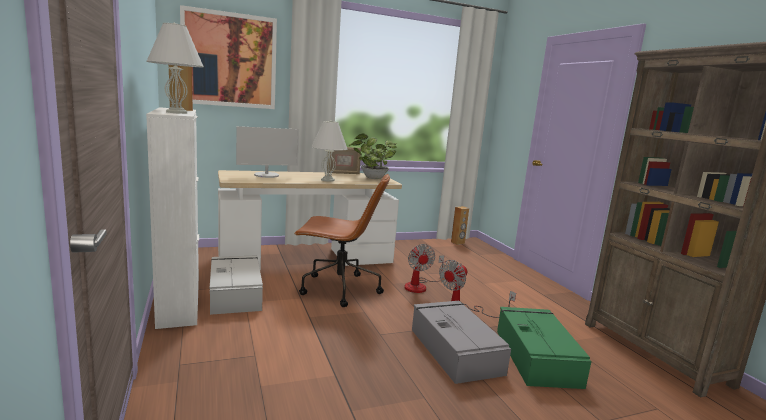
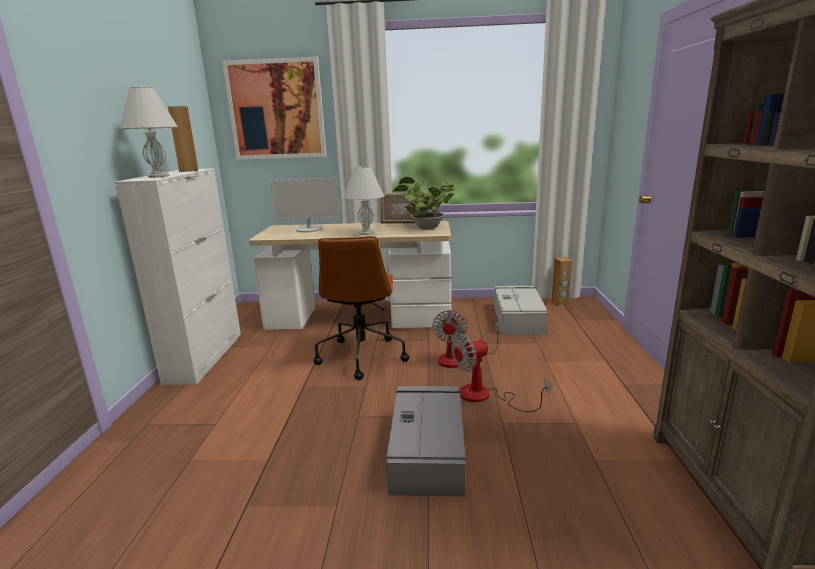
camera: 25 degrees right, 5 degrees up
(235, 293) = (258, 353): grey storage box -> grey storage box (518, 318)
(338, 289) = (362, 356): brown office chair -> brown office chair turned 60 degrees clockwise
(536, 356) = (531, 475): green storage box -> none

